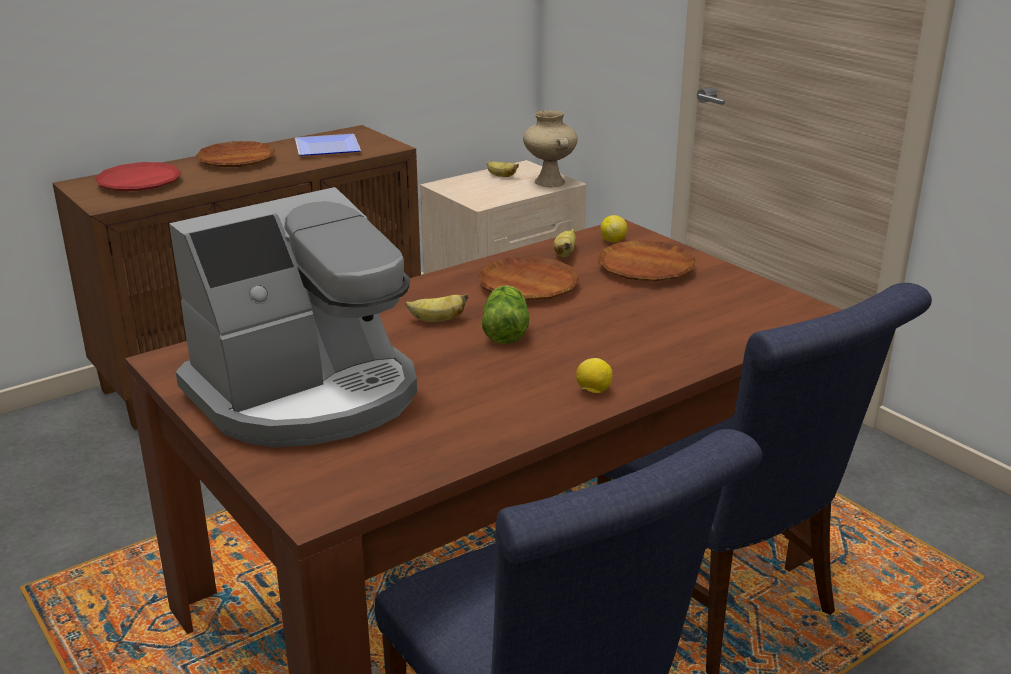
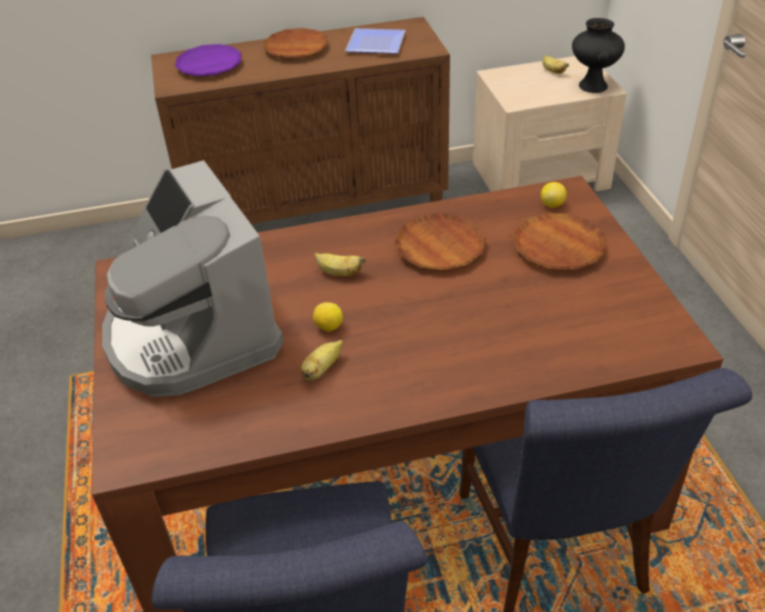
camera: 25 degrees right, 15 degrees up
(139, 183) = (209, 65): red plate -> purple plate
(307, 395) = (192, 335): coffee machine -> coffee machine turned 75 degrees clockwise
(505, 330) = (386, 298): lettuce -> none
(548, 182) = (592, 86): beige vase -> black vase
(565, 254) = (498, 213): banana -> banana (322, 369)
(593, 391) = (411, 392): lemon -> lemon (328, 327)

